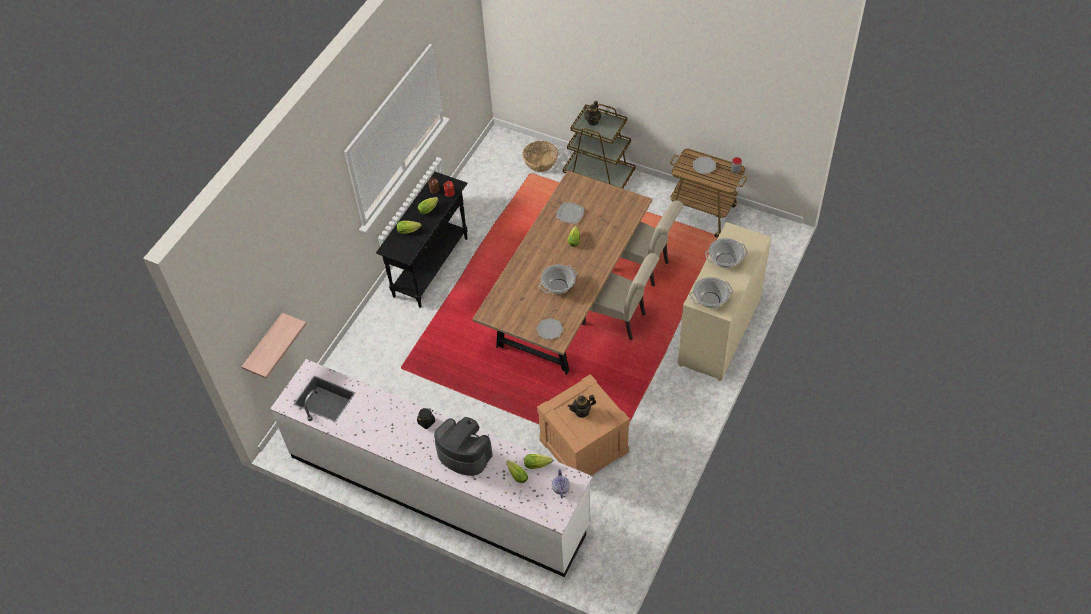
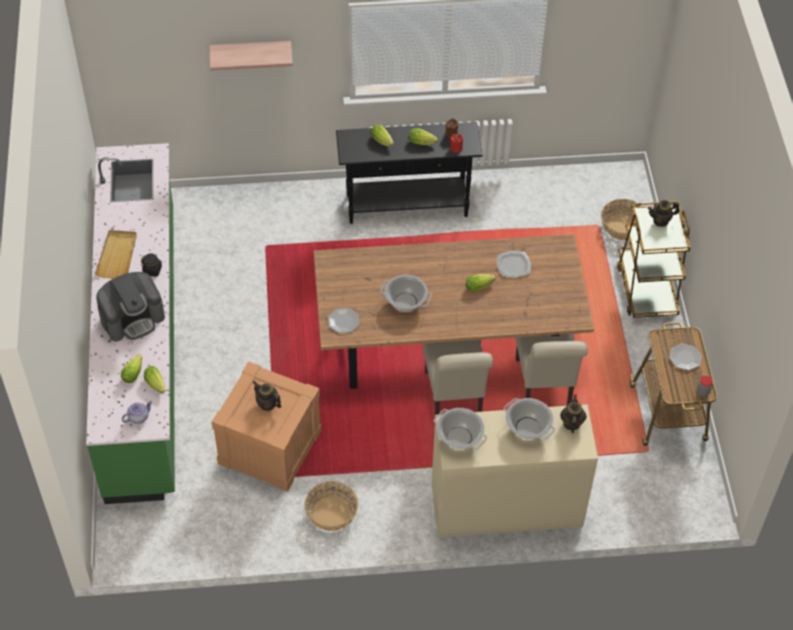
camera: 55 degrees right, 0 degrees up
(265, 346) = (146, 99): shelf -> shelf (251, 53)
(394, 439) = (117, 256): none -> beige tray
(438, 489) = (143, 348): white counter -> green counter
(464, 454) = (133, 318): coffee machine -> coffee machine turned 60 degrees clockwise
(663, 434) = (331, 513): none -> basket
(736, 236) = (571, 423): none -> teapot

